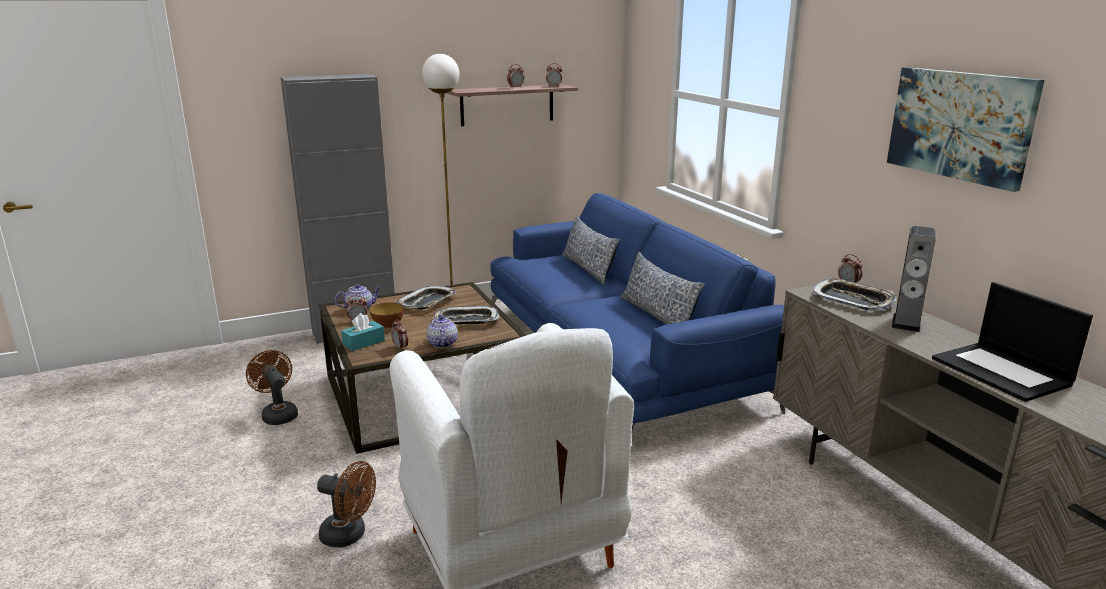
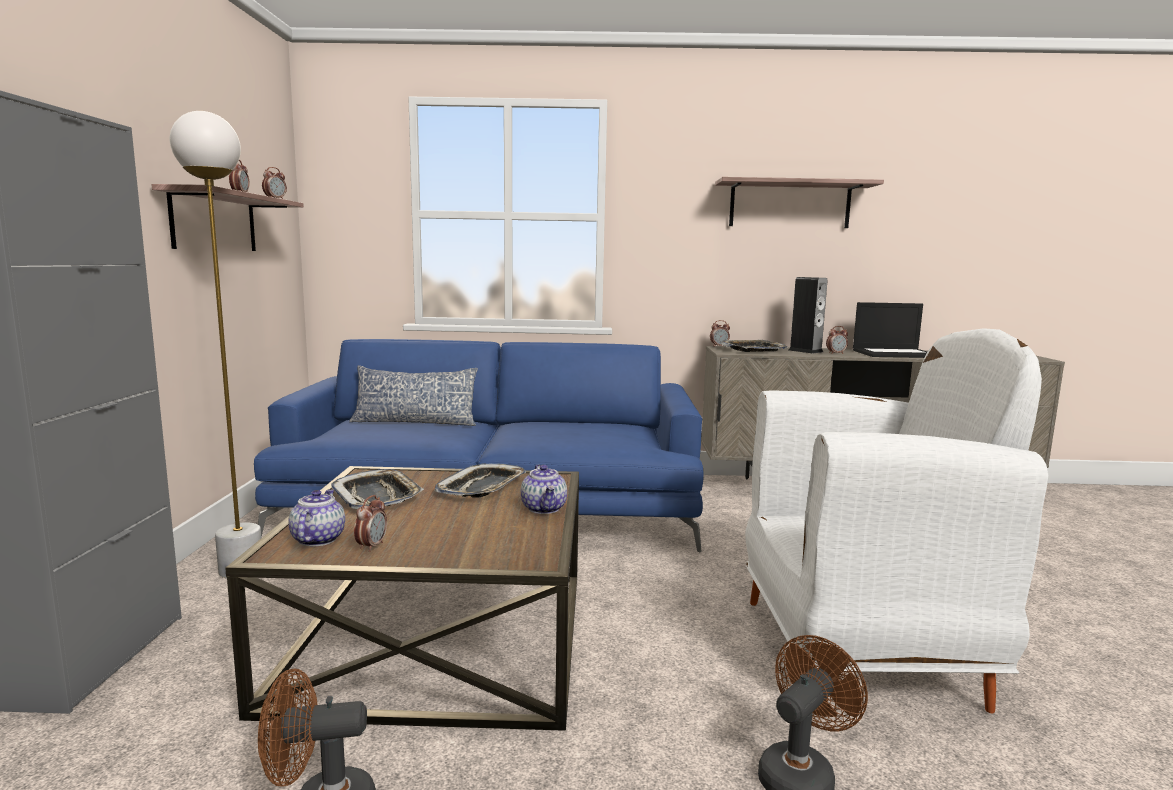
camera: 65 degrees left, 10 degrees down
(363, 343) = (474, 552): turquoise tissue box -> none
(388, 326) = (428, 529): bowl -> none
(400, 348) = (526, 533): alarm clock -> alarm clock (836, 353)
(442, 343) = (544, 508): teapot -> teapot turned 120 degrees counterclockwise
(658, 315) = (585, 426): pillow -> none
(960, 125) = (789, 205): picture -> shelf

